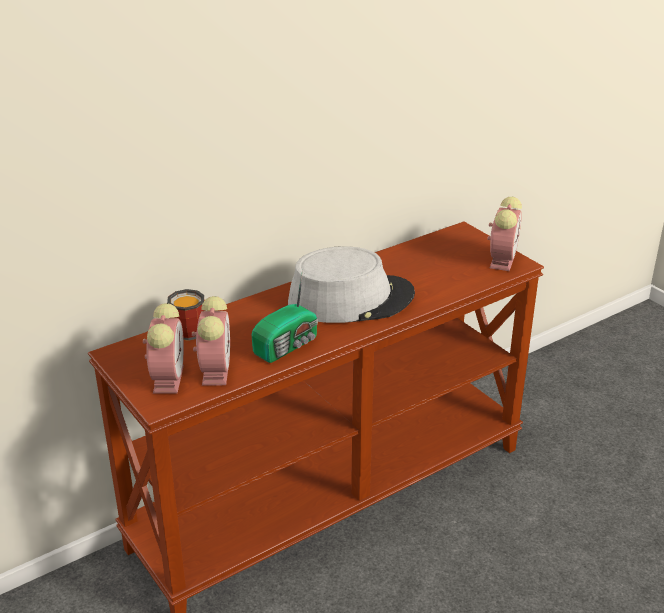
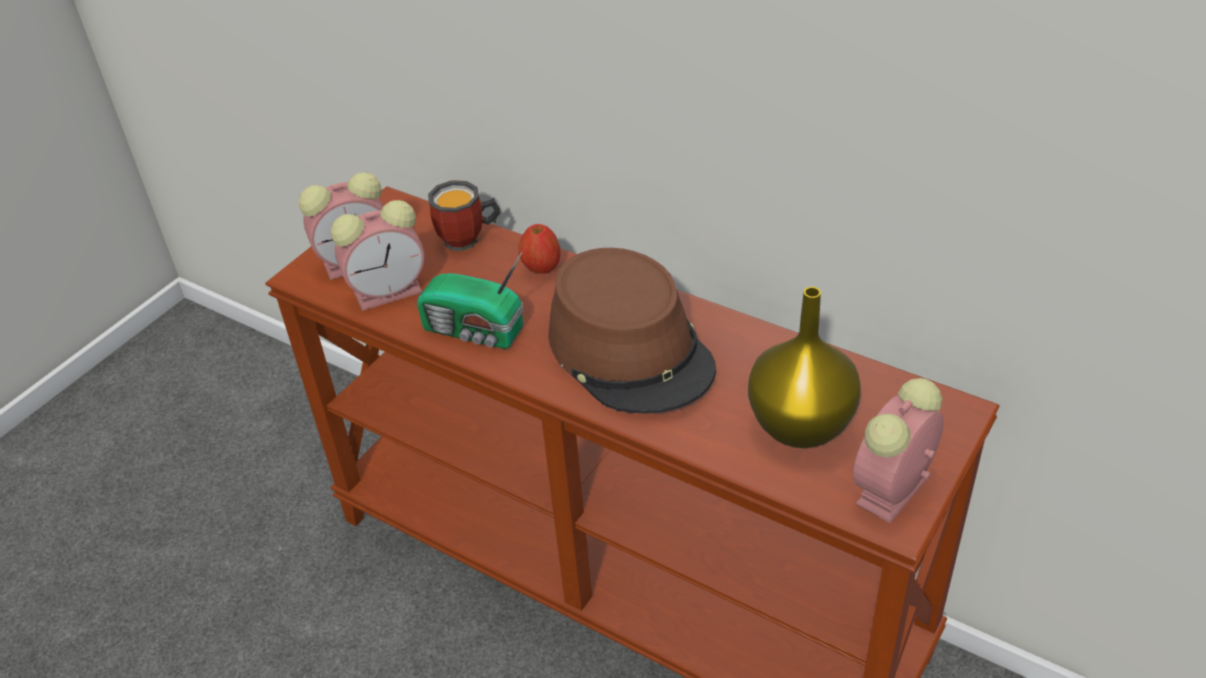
camera: 70 degrees right, 10 degrees up
(249, 311) = (541, 268): none -> apple
(351, 299) = (631, 350): grey hat -> brown hat
(445, 269) = (799, 427): none -> yellow vase
(502, 259) = (891, 492): alarm clock -> alarm clock turned 135 degrees clockwise

